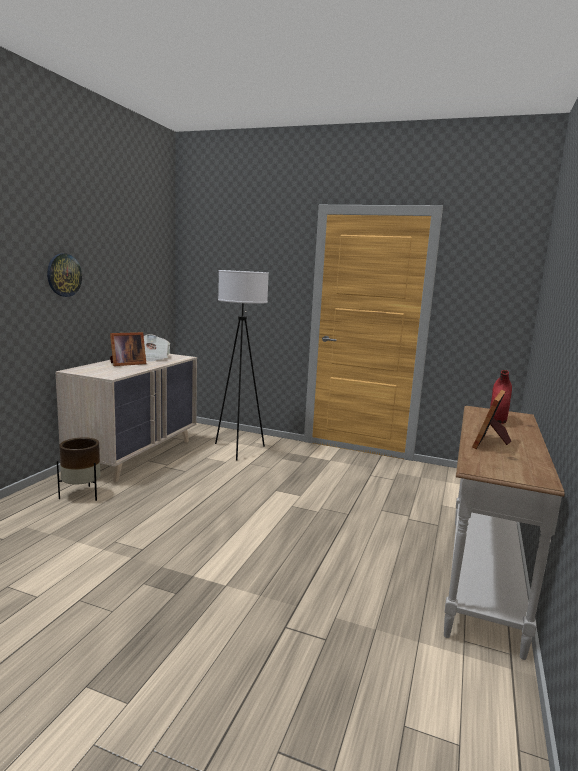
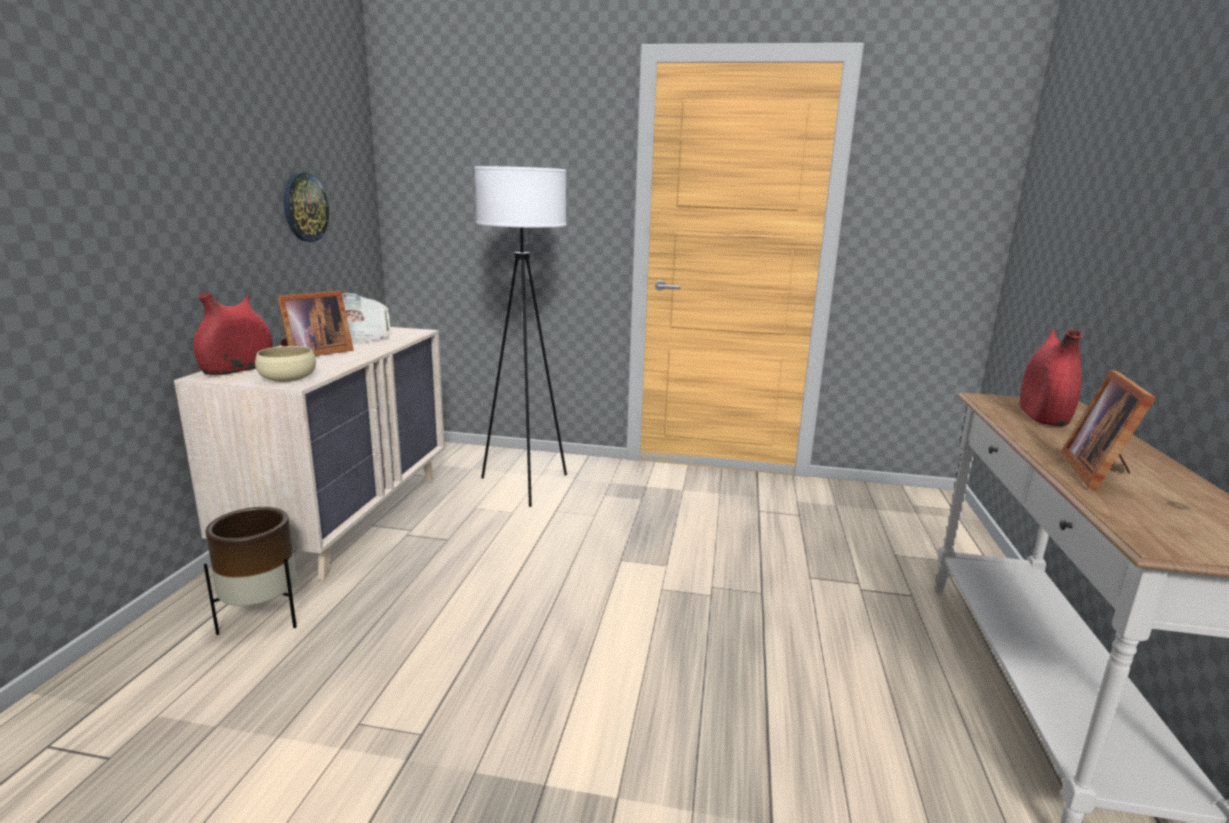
camera: 10 degrees left, 5 degrees up
(64, 275) = (168, 180): wall clock -> wall clock (305, 207)
(86, 369) = (238, 370): none -> red vase
(108, 374) = (287, 378): none -> beige bowl

